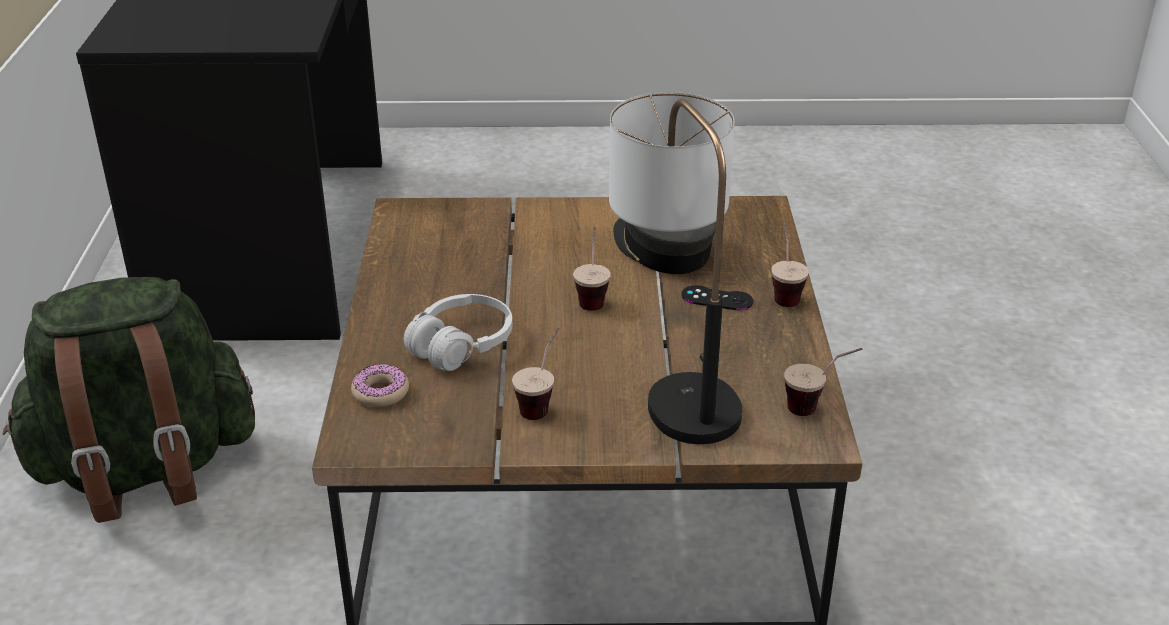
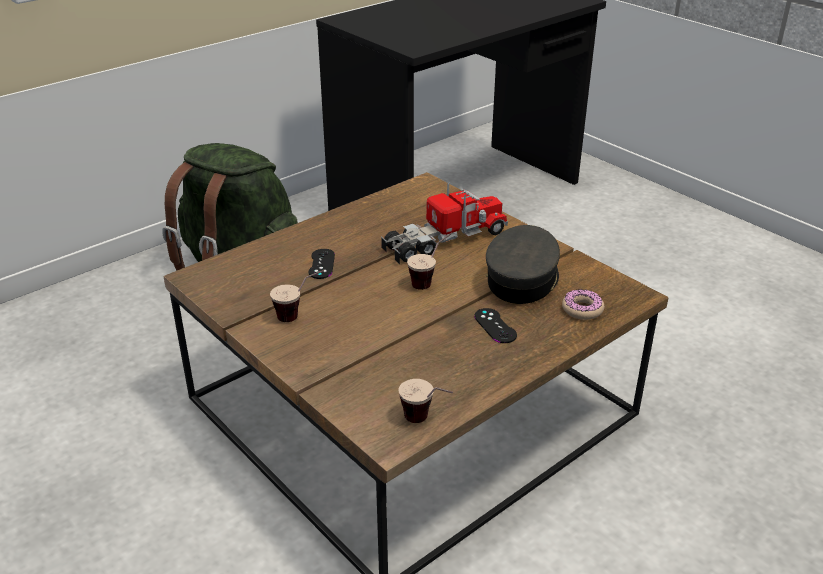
camera: 50 degrees right, 0 degrees up
(380, 392) = (248, 262): donut -> donut (582, 309)
(461, 345) = (321, 264): white headphones -> black game controller
(531, 253) = (444, 240): none -> toy truck
(675, 382) = (379, 352): table lamp -> none
(784, 292) = (543, 349): cup -> none

